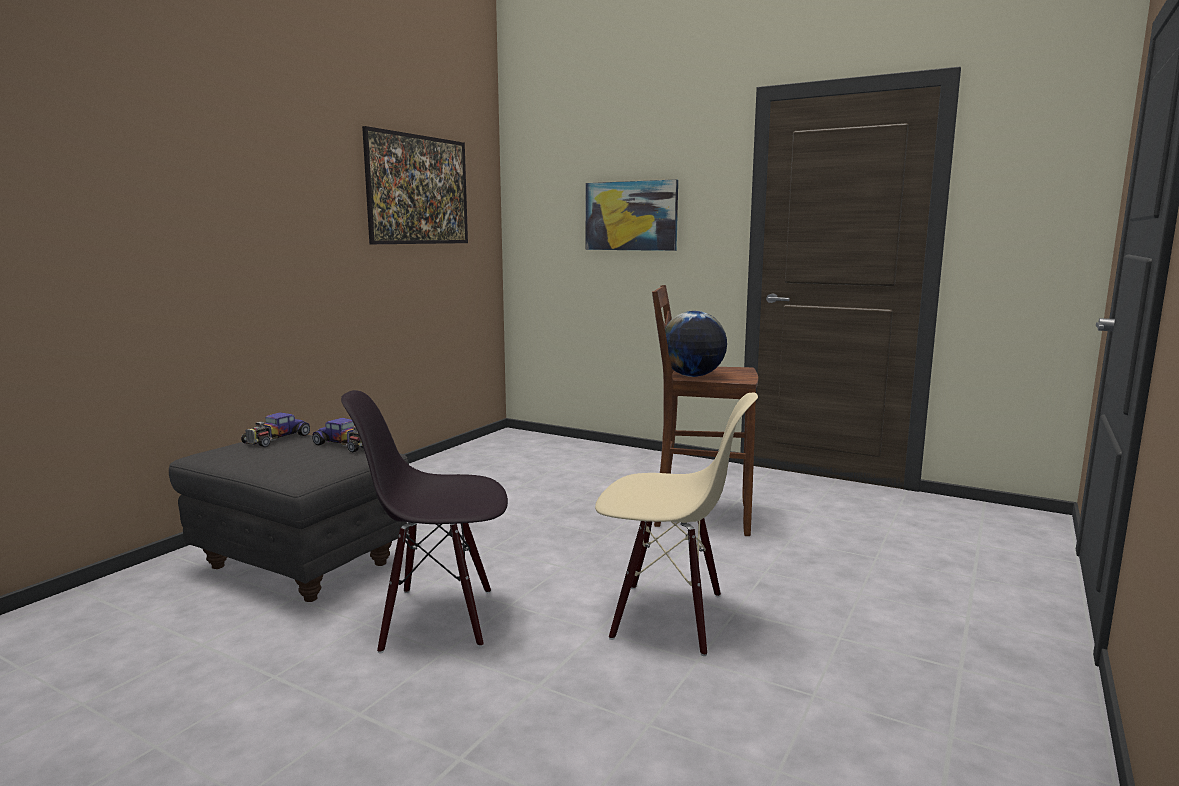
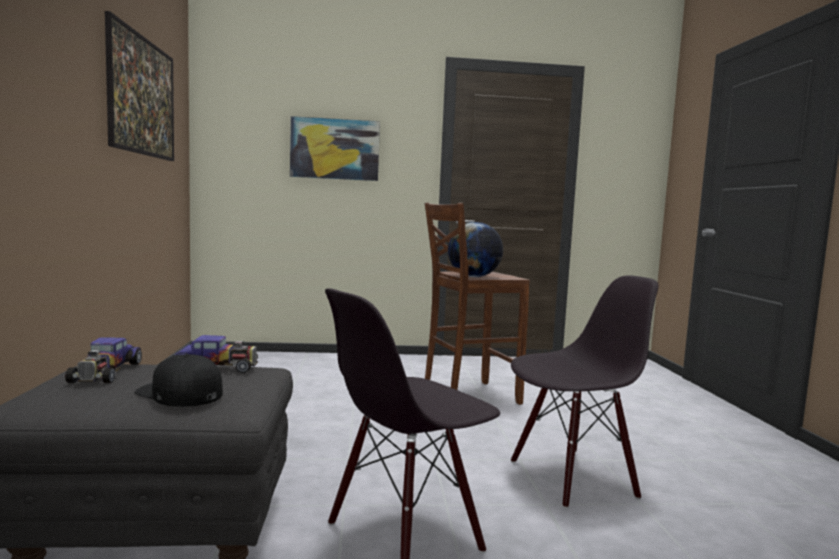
camera: 35 degrees left, 5 degrees down
(284, 460) = (179, 393): none -> black cap
(668, 617) = (572, 477): beige chair -> black chair

